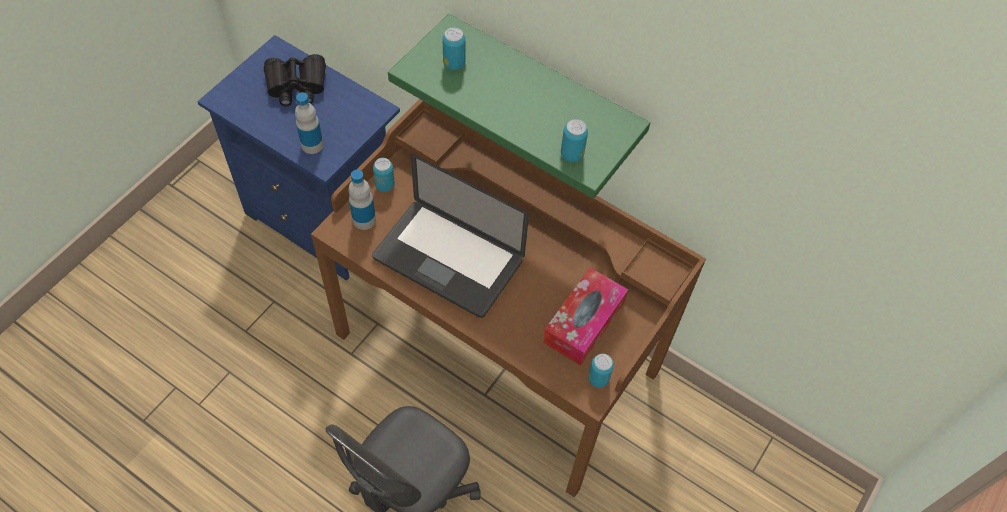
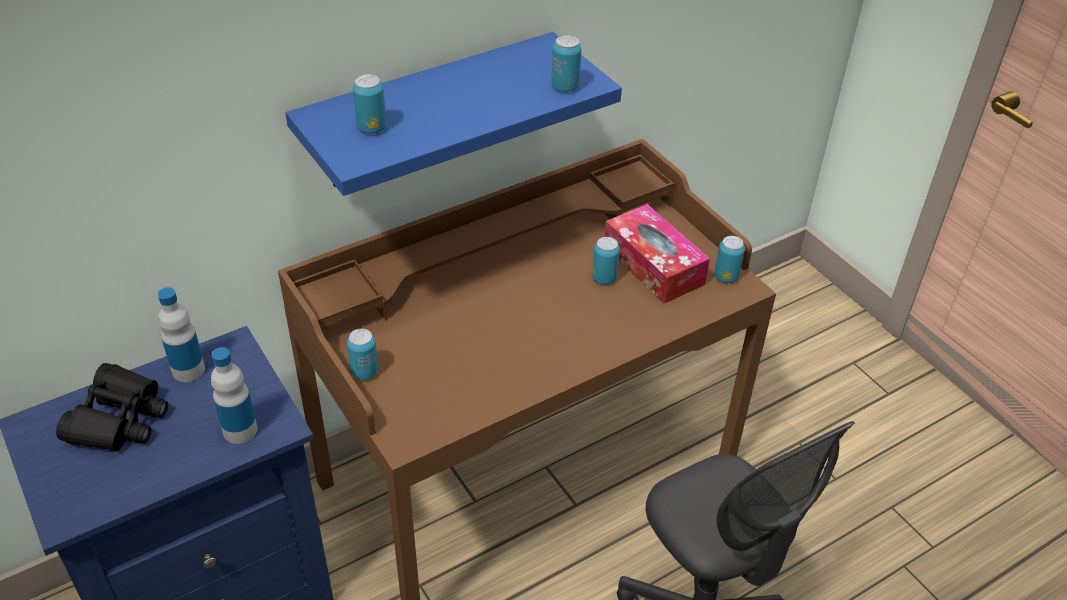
camera: 65 degrees left, 15 degrees down
(364, 220) = (405, 407): bottle -> bottle (188, 370)
(448, 259) = (512, 346): laptop -> none
(543, 93) = (428, 112): green shelf -> blue shelf
(550, 293) = (604, 278): none -> can

